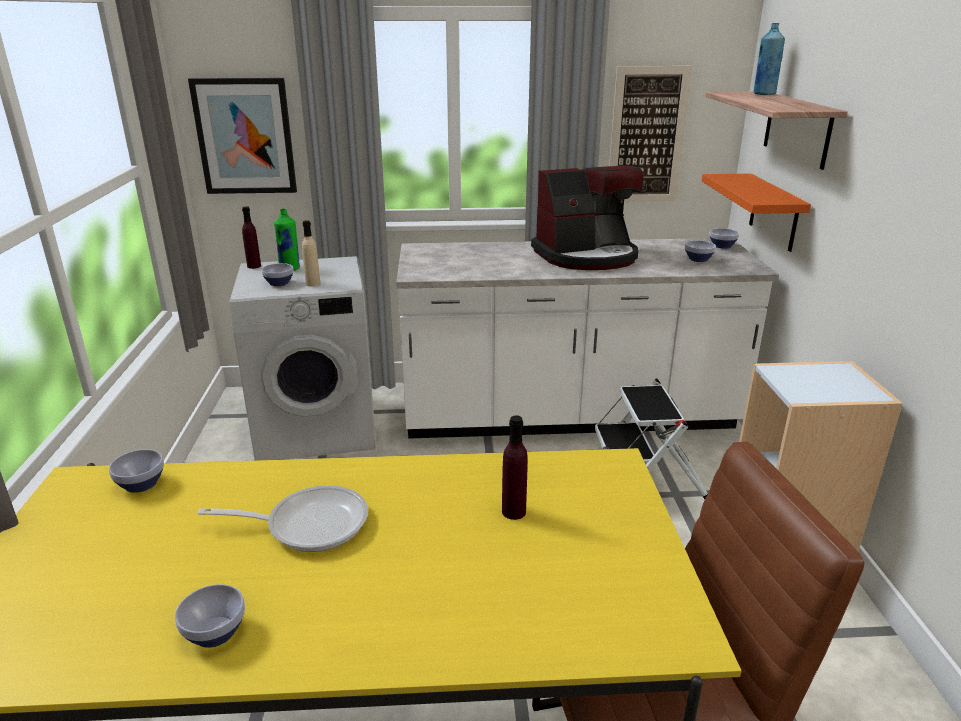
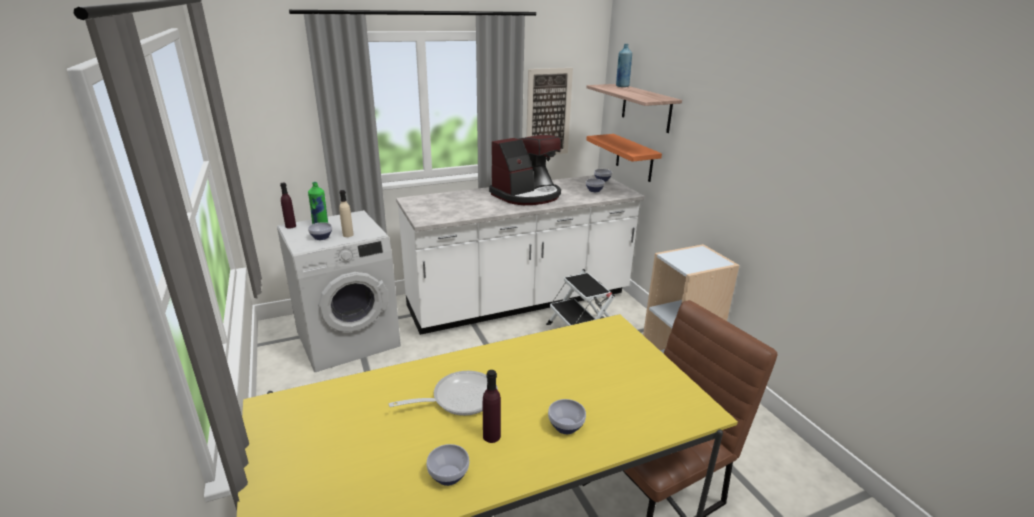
camera: 20 degrees left, 0 degrees up
(142, 483) = (322, 396): bowl -> bowl (565, 425)
(245, 136) = (268, 129): picture -> none
(513, 511) = (575, 364): purple bottle -> purple bottle (491, 436)

